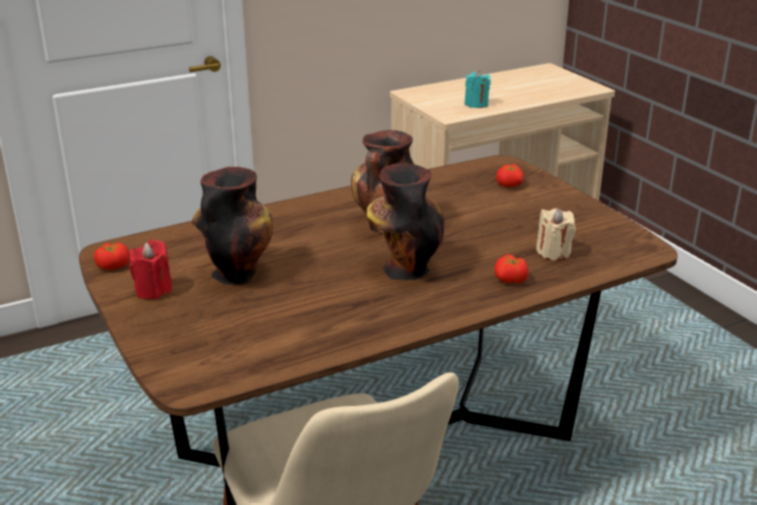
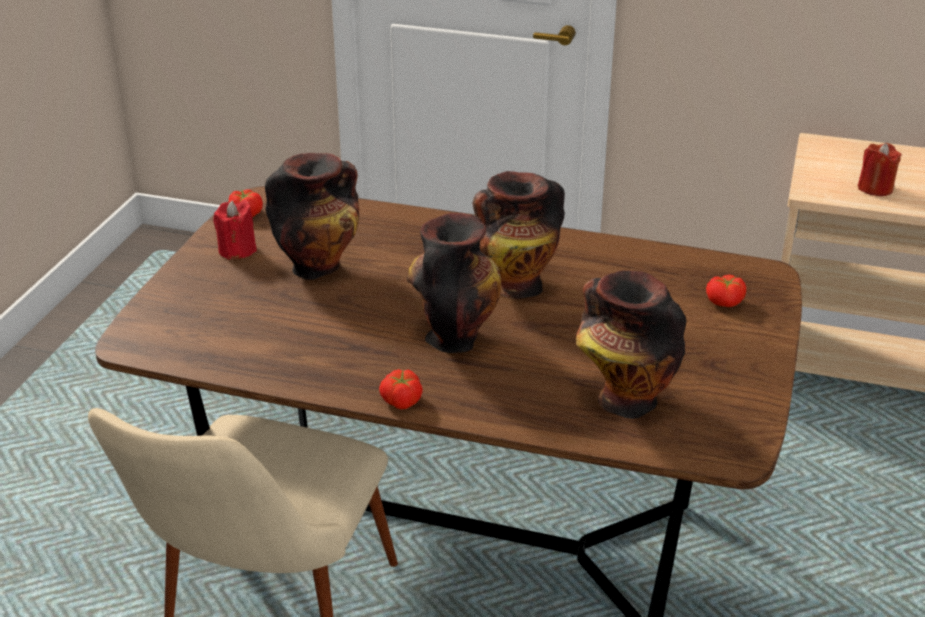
camera: 45 degrees right, 5 degrees up
(476, 104) = (875, 188): turquoise candle -> red candle
(510, 280) = (525, 401): tomato -> tomato (401, 401)
(553, 252) = (624, 399): beige candle -> vase

